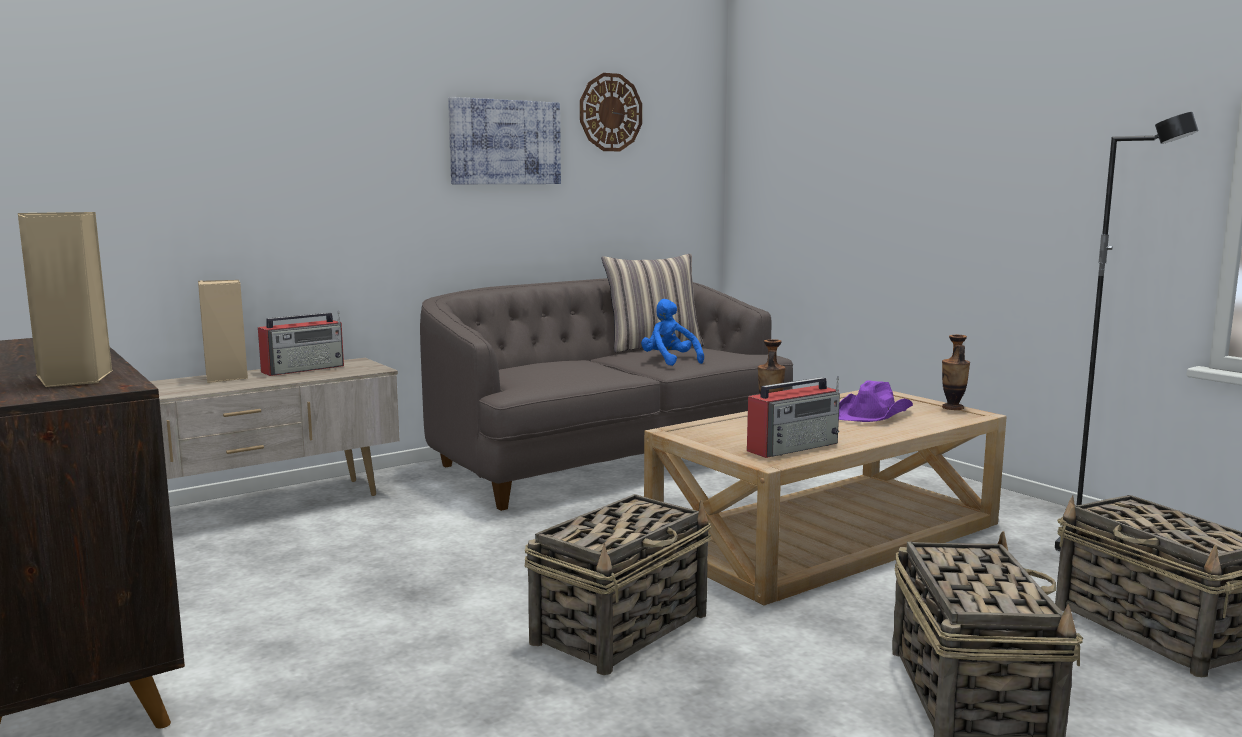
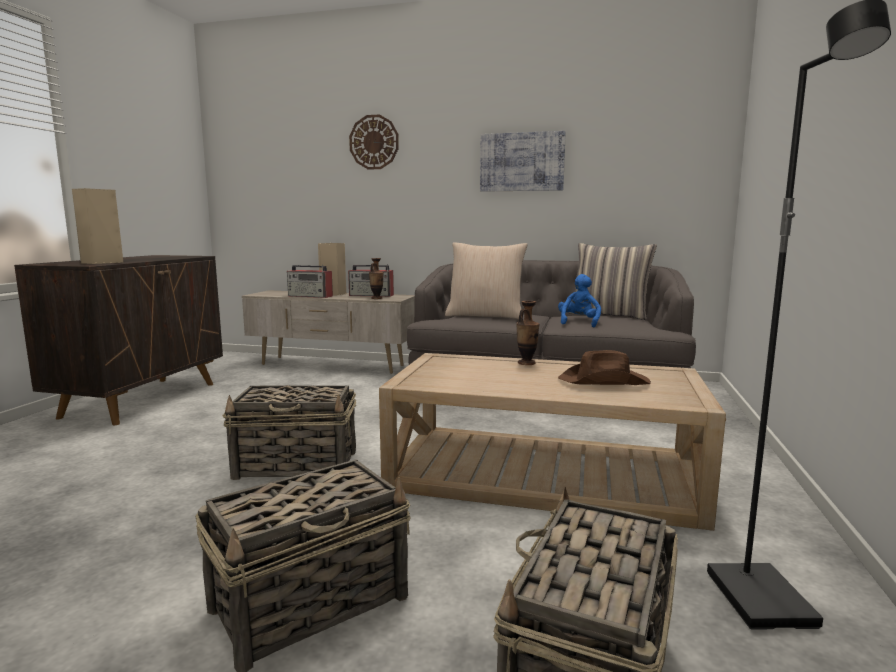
camera: 50 degrees right, 0 degrees up
(555, 371) = (485, 316): none -> beige pillow
(610, 112) = (614, 134): wall clock -> wall clock (374, 142)
(794, 447) = (458, 381): radio -> radio (310, 296)
(873, 414) = (604, 381): purple hat -> brown hat
(952, 408) = (694, 395): vase -> vase (376, 298)

